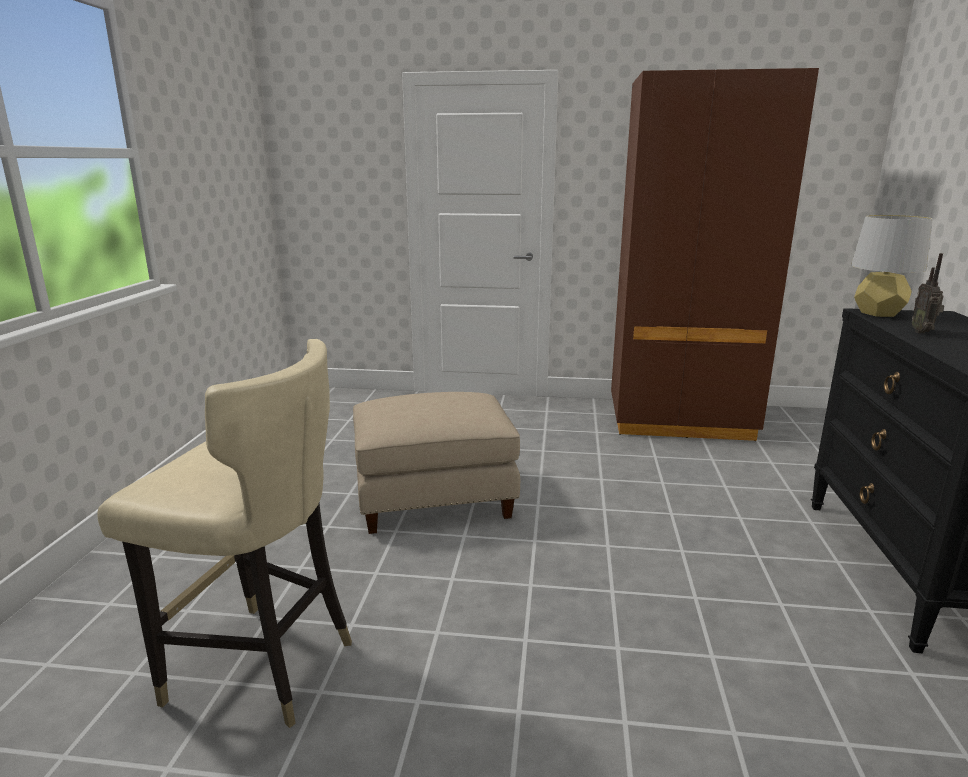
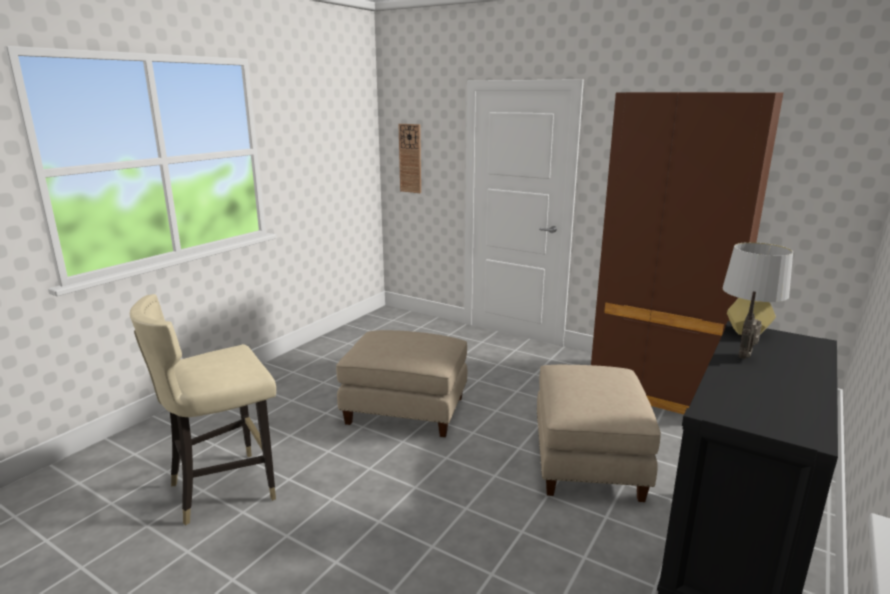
camera: 25 degrees right, 0 degrees up
(260, 666) = (225, 488): beige chair -> beige chair turned 105 degrees clockwise
(322, 181) = (410, 158): none -> wall clock
(687, 505) = (589, 462): none -> beige ottoman

